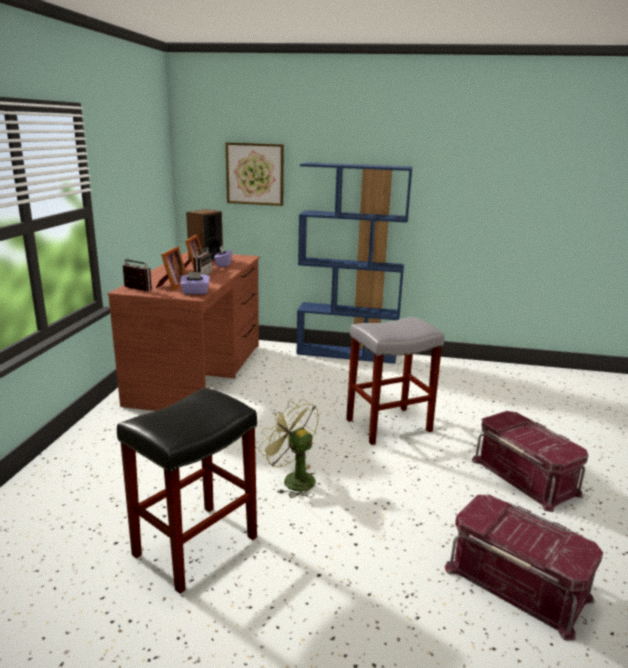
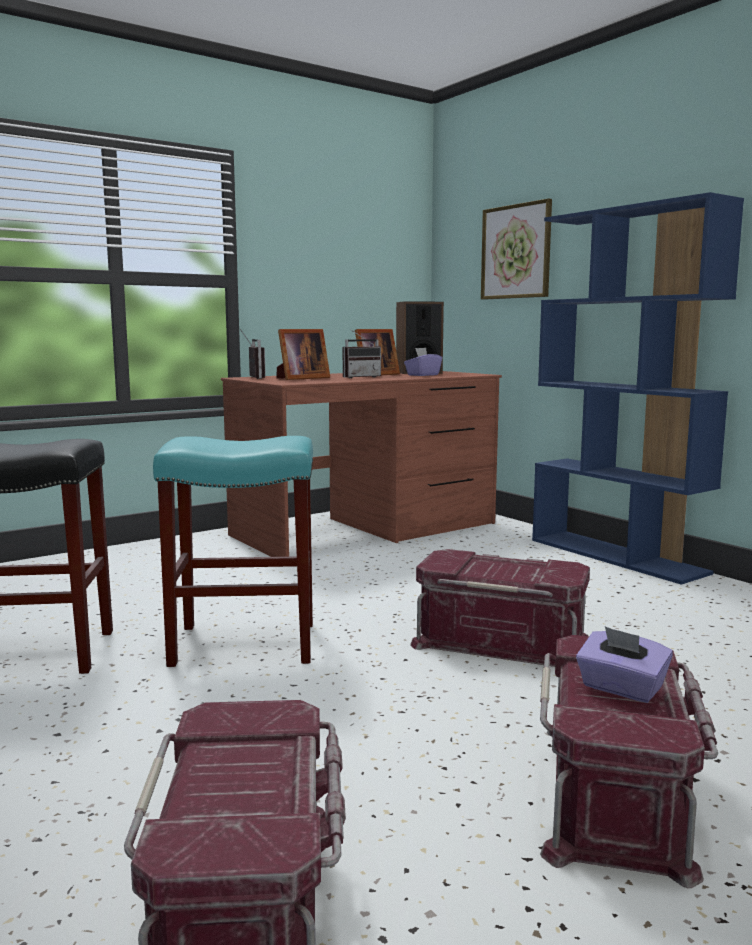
camera: 45 degrees right, 10 degrees down
(195, 292) = (300, 382): purple tissue box -> purple tissue box (621, 688)
(293, 479) = (242, 644): green fan -> turquoise stool
(389, 425) = (501, 642): grey stool -> red storage box

